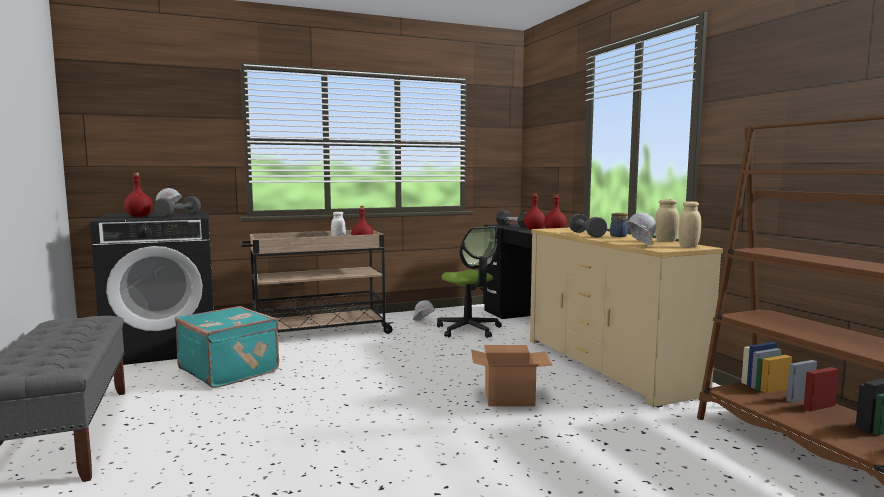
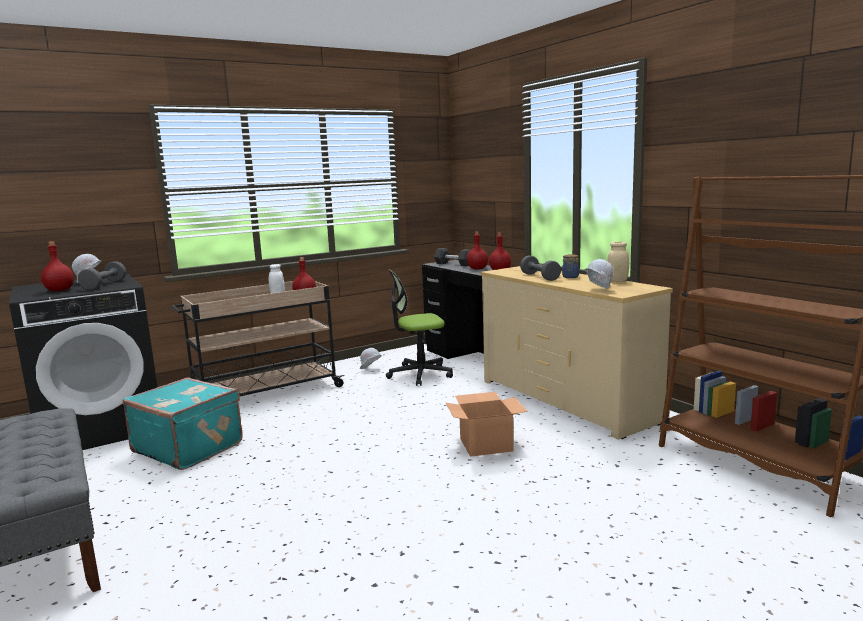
camera: 10 degrees left, 5 degrees up
(469, 329) = (419, 374): office chair -> office chair turned 120 degrees clockwise
(688, 246) = (642, 288): beige jar -> none

